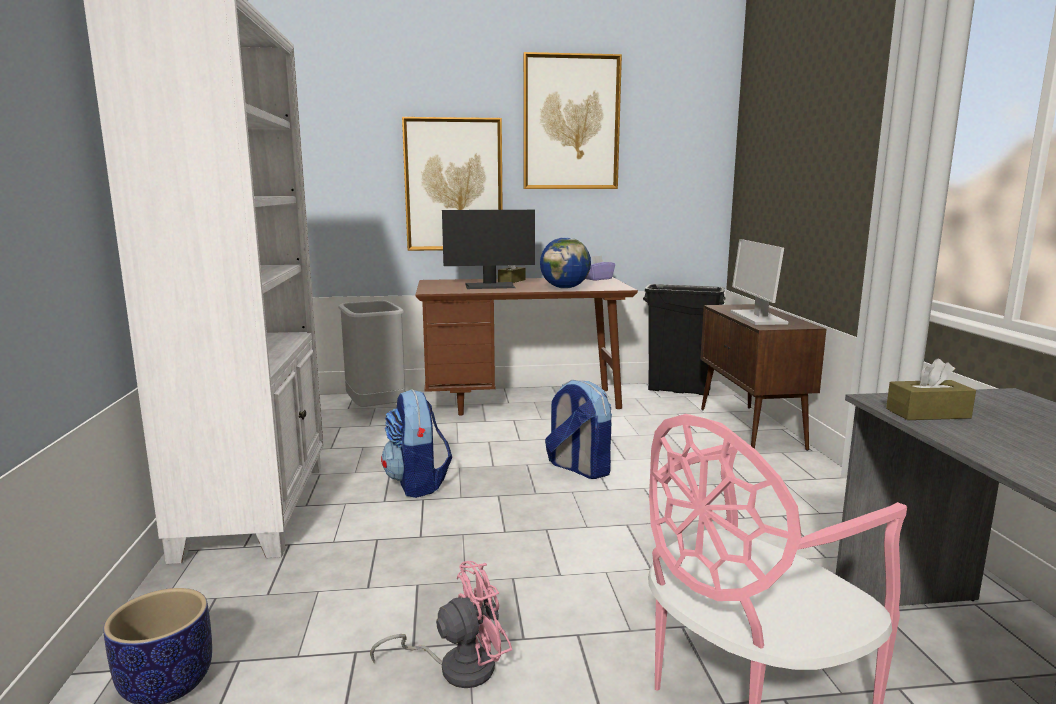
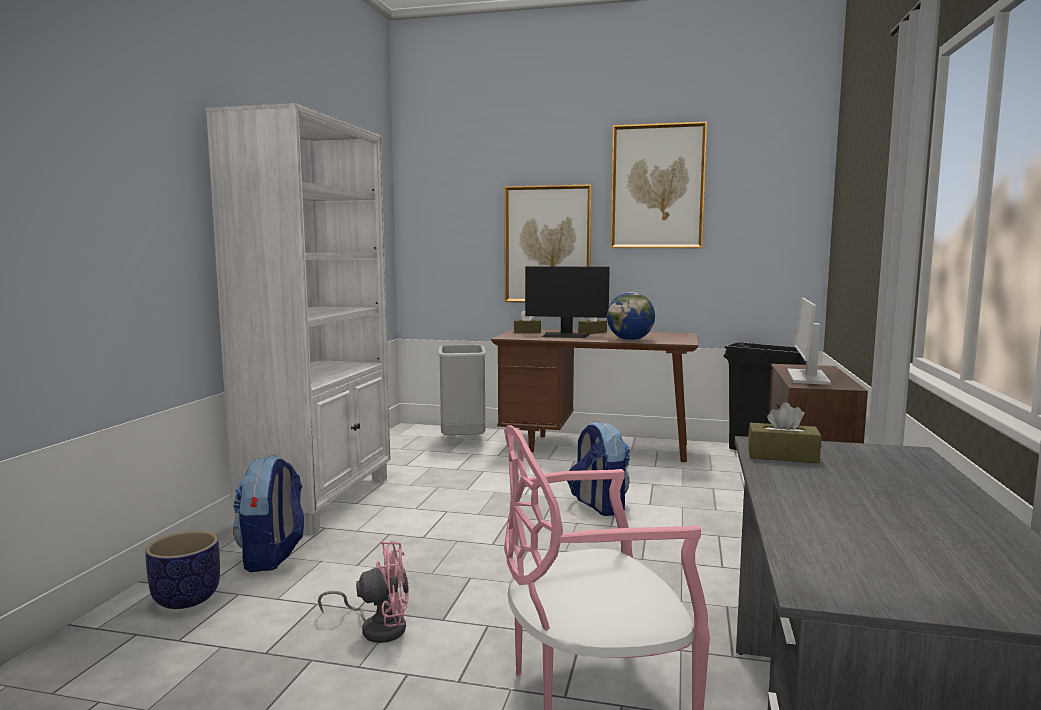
camera: 20 degrees right, 5 degrees down
(417, 484) = (451, 499): backpack -> backpack (272, 557)
(441, 283) = (527, 331): none -> brown tissue box
(597, 279) = (677, 334): purple tissue box -> none

